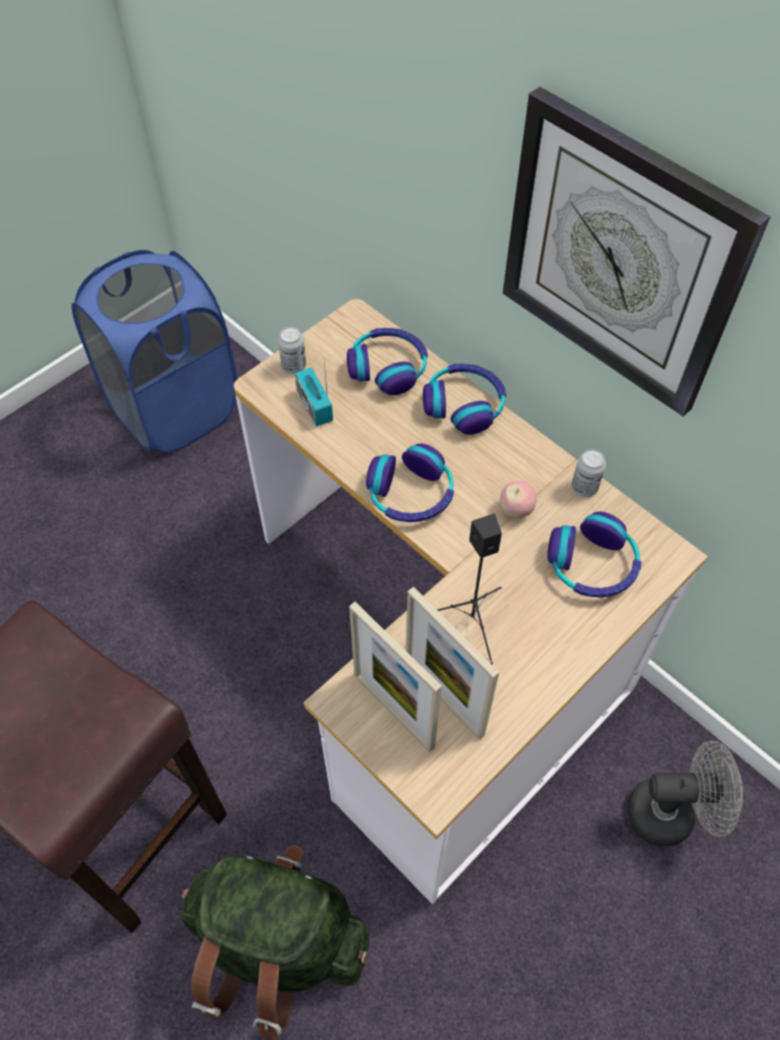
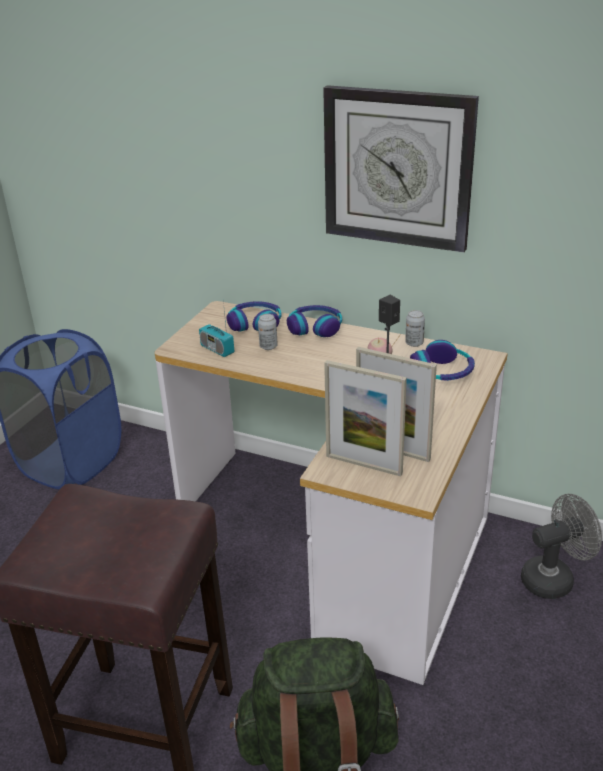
camera: 20 degrees left, 25 degrees down
(294, 366) = (191, 336): can -> can (268, 346)
(410, 494) = (307, 371): headphones -> none

